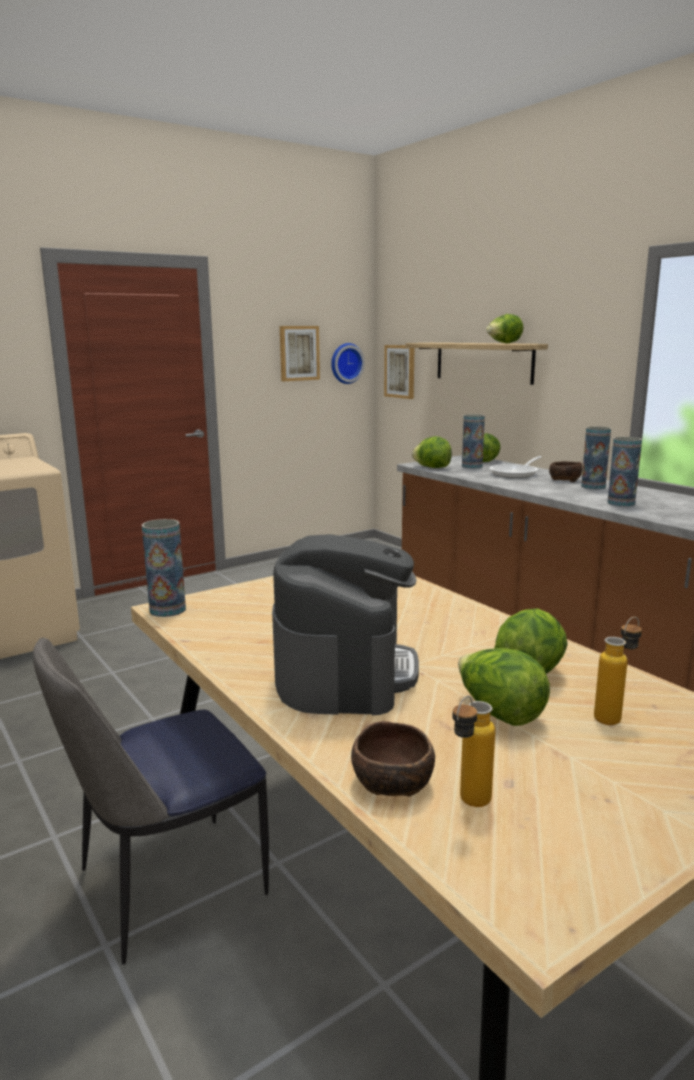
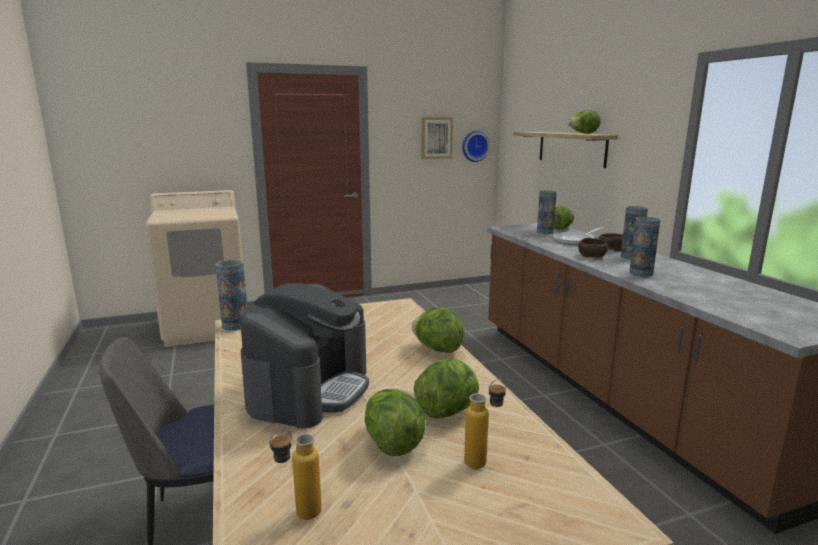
camera: 15 degrees right, 0 degrees up
(394, 782) = (262, 486): brown bowl -> brown bowl (592, 256)
(400, 371) = (515, 153): picture -> none
(432, 467) = (511, 231): lettuce -> lettuce (437, 349)

